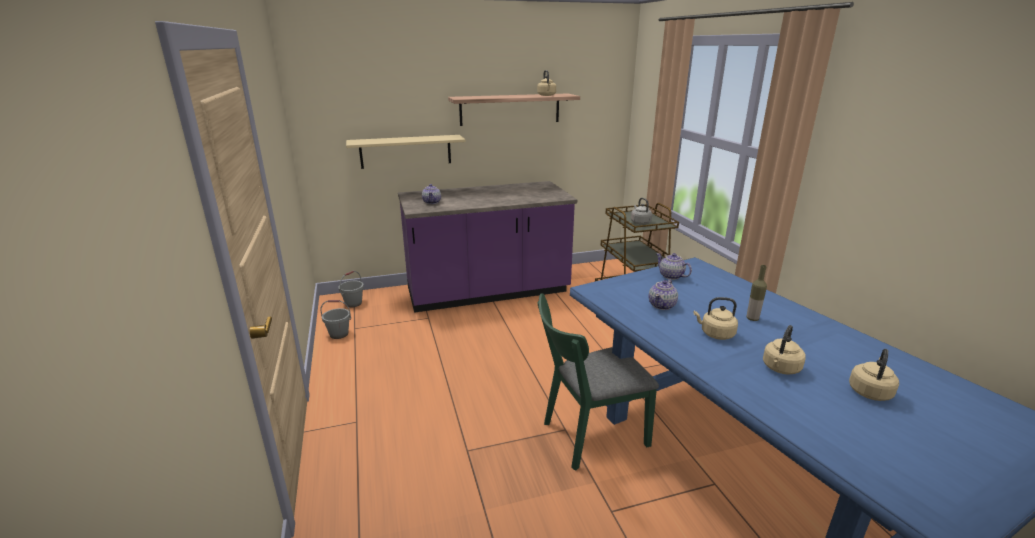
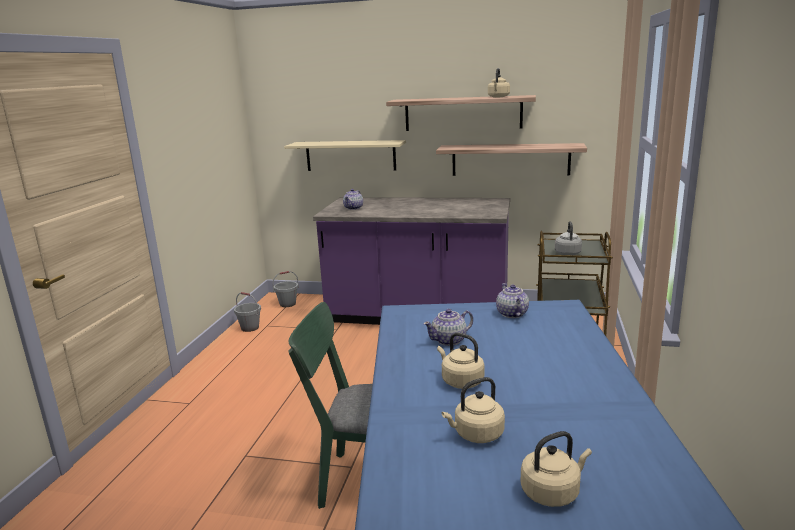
camera: 30 degrees right, 5 degrees down
(548, 148) = (510, 159): none -> shelf
(752, 318) = (536, 376): bottle -> none

